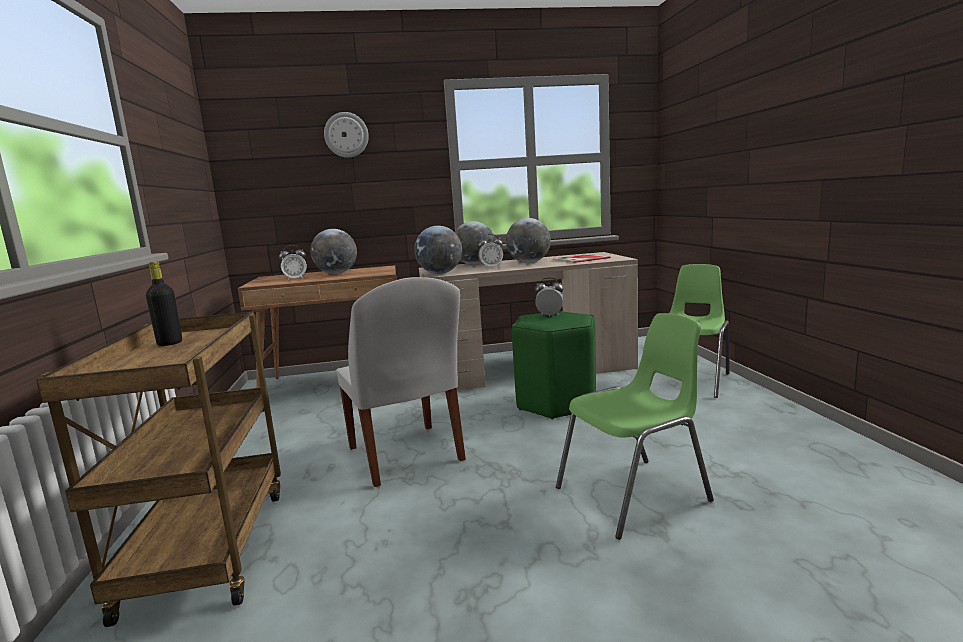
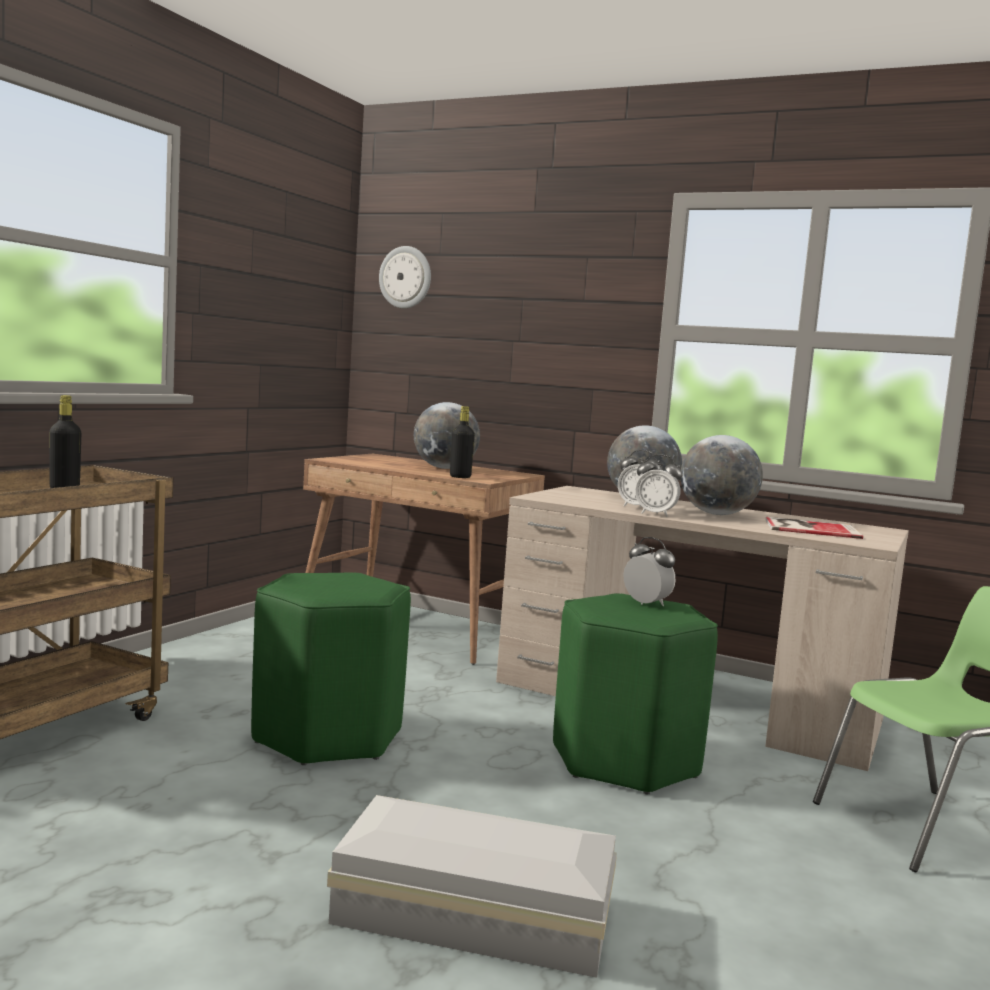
camera: 35 degrees right, 5 degrees down
(295, 279) = (383, 464): alarm clock -> alarm clock (655, 514)
(346, 135) = (518, 270): wall clock -> wall clock (405, 277)
(366, 275) = (460, 477): none -> black bottle
(406, 456) = (326, 736): white chair -> green stool
(440, 273) = (550, 497): globe -> none
(635, 495) = (477, 915): green chair -> white storage box

